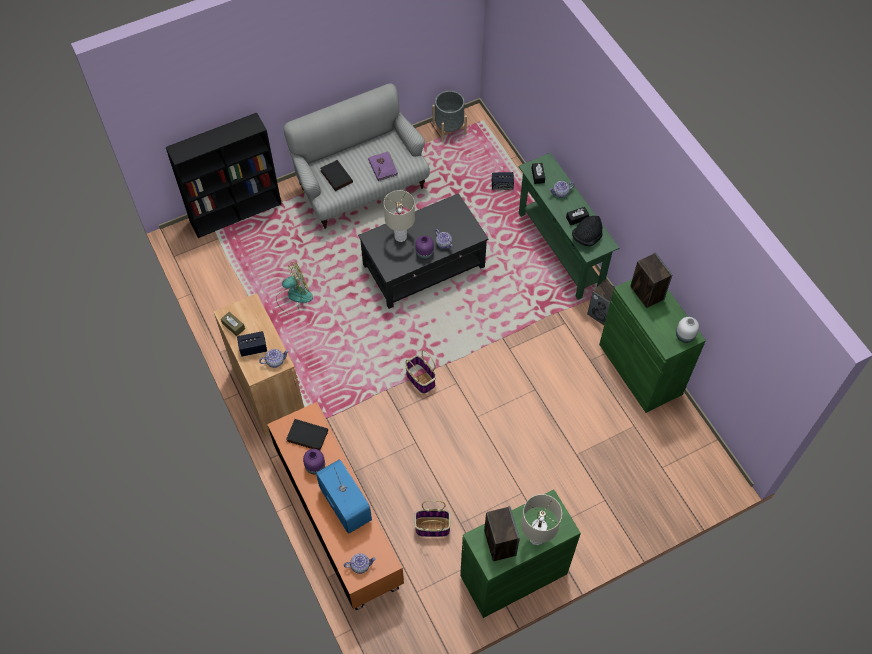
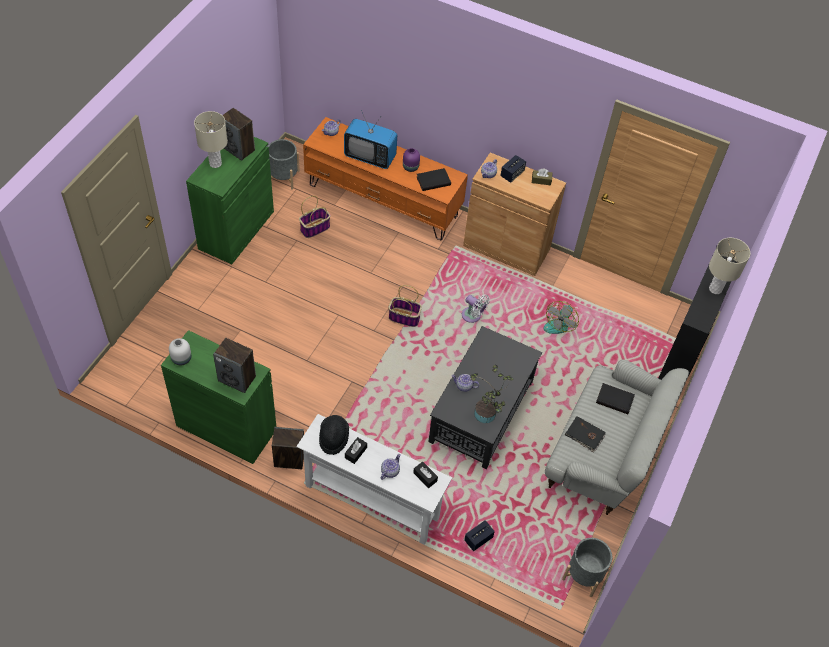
camera: 140 degrees right, 5 degrees down
(360, 345) = (473, 316): none -> white fan
(383, 167) = (584, 435): purple book -> black book
(400, 237) = (505, 370): beige table lamp -> beige table lamp (715, 289)
(420, 617) = (283, 177): none -> grey planter
(424, 253) = (472, 368): purple vase -> none
(446, 213) = (486, 416): none -> potted plant
(560, 250) = (371, 502): green console table -> white console table

